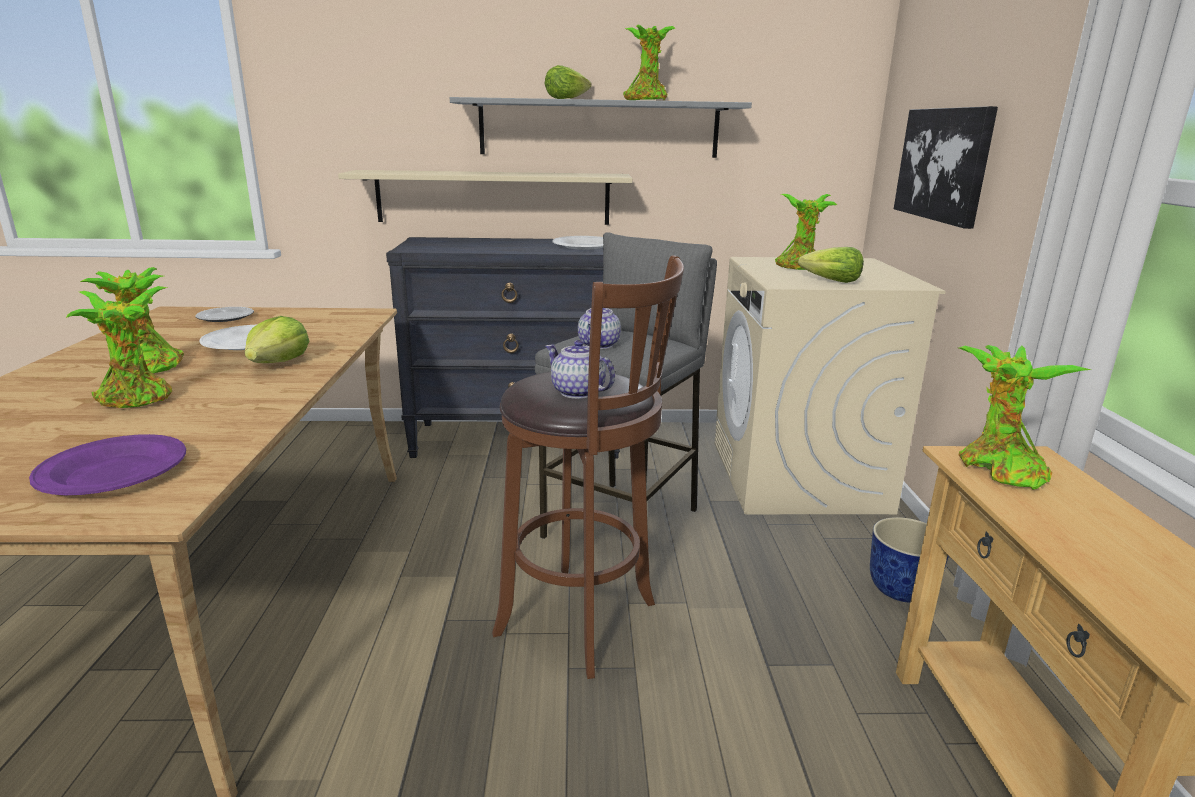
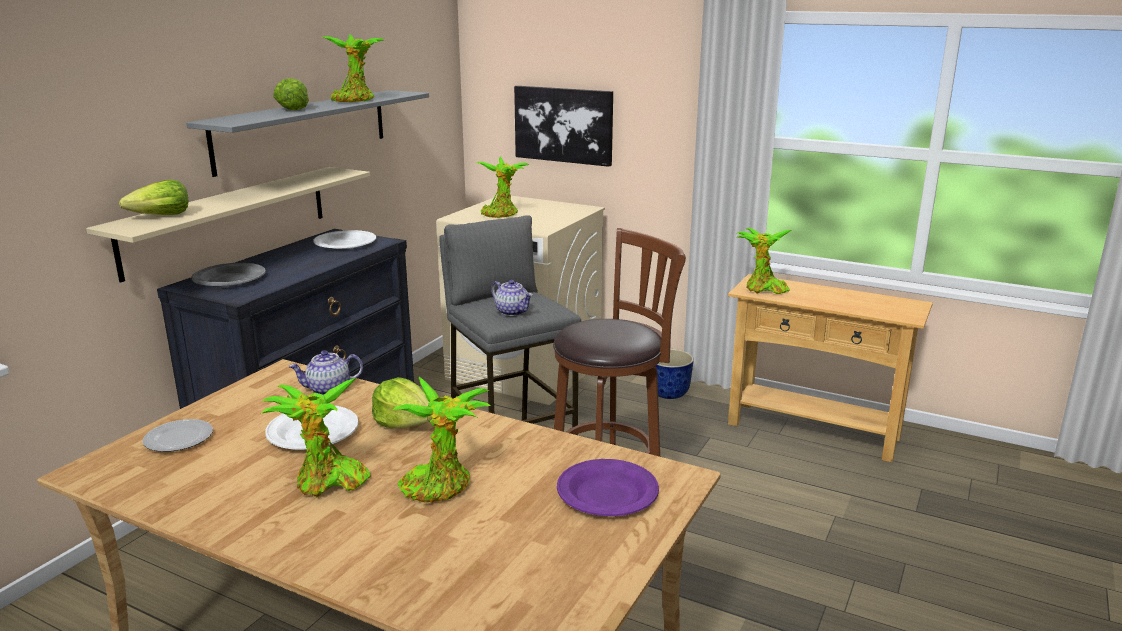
camera: 60 degrees left, 0 degrees up
(448, 242) = (229, 279): none -> grey plate
(577, 392) = (623, 333): teapot -> teapot (328, 389)
(831, 281) = (550, 219): lettuce -> lettuce (161, 216)

